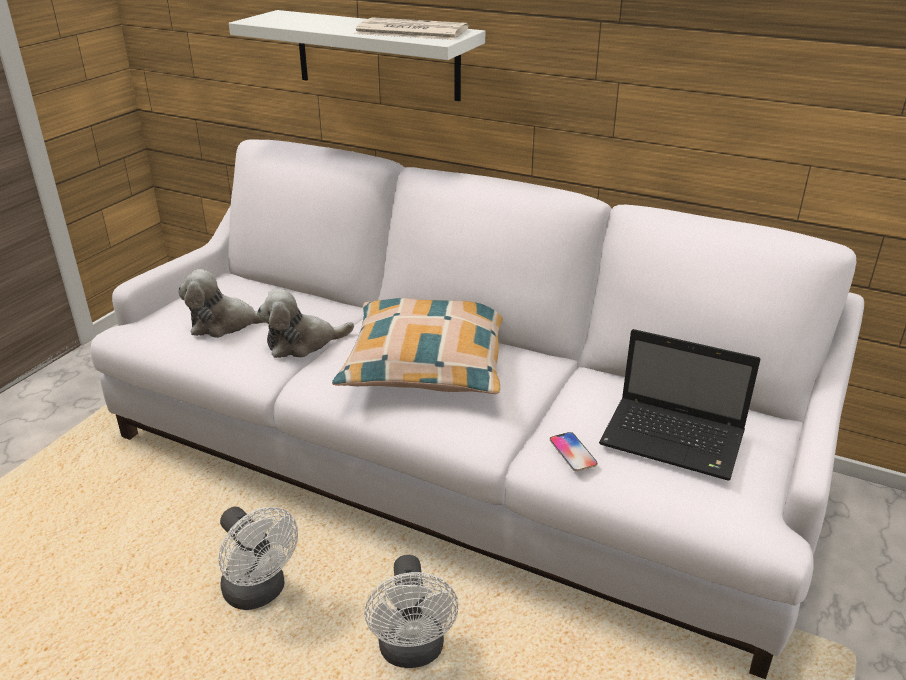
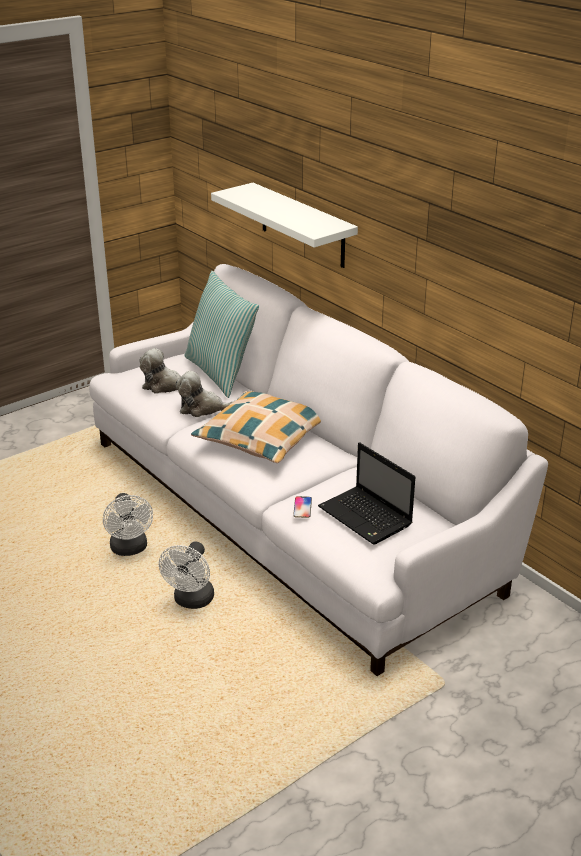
camera: 25 degrees right, 0 degrees up
(294, 290) = (221, 373): none -> pillow
(410, 31) = (308, 220): newspaper -> none

